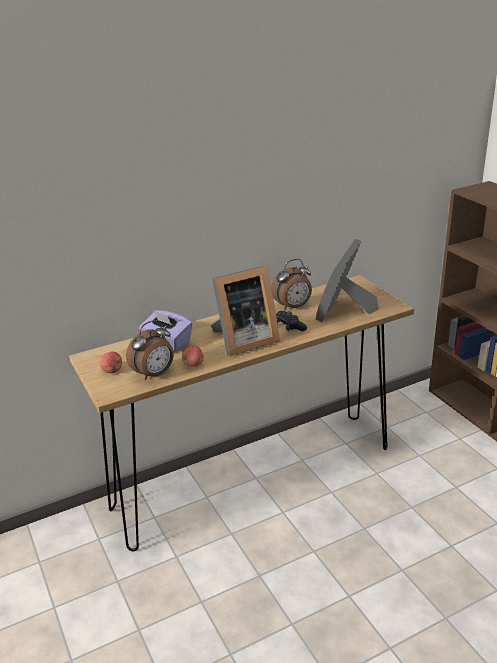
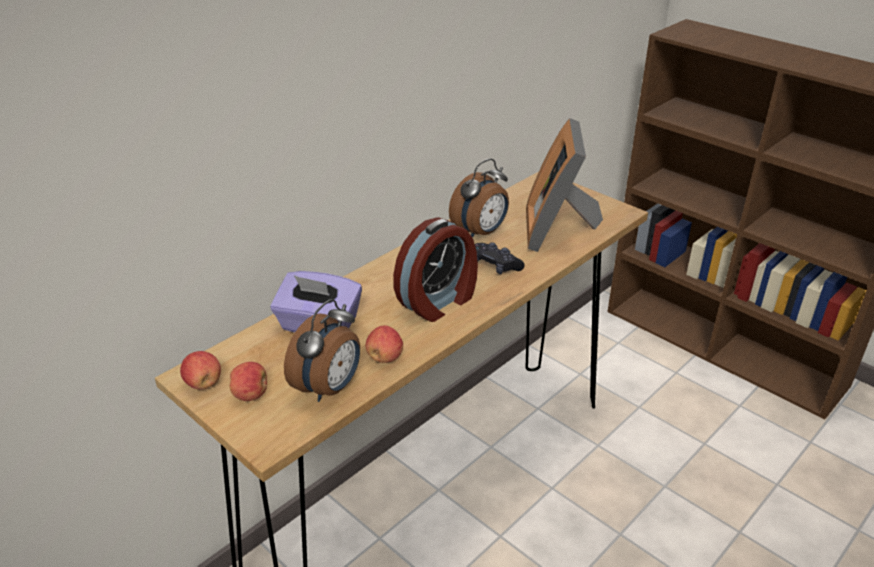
camera: 20 degrees left, 5 degrees up
(91, 362) = (203, 383): none -> apple
(242, 341) = (439, 301): picture frame -> alarm clock

